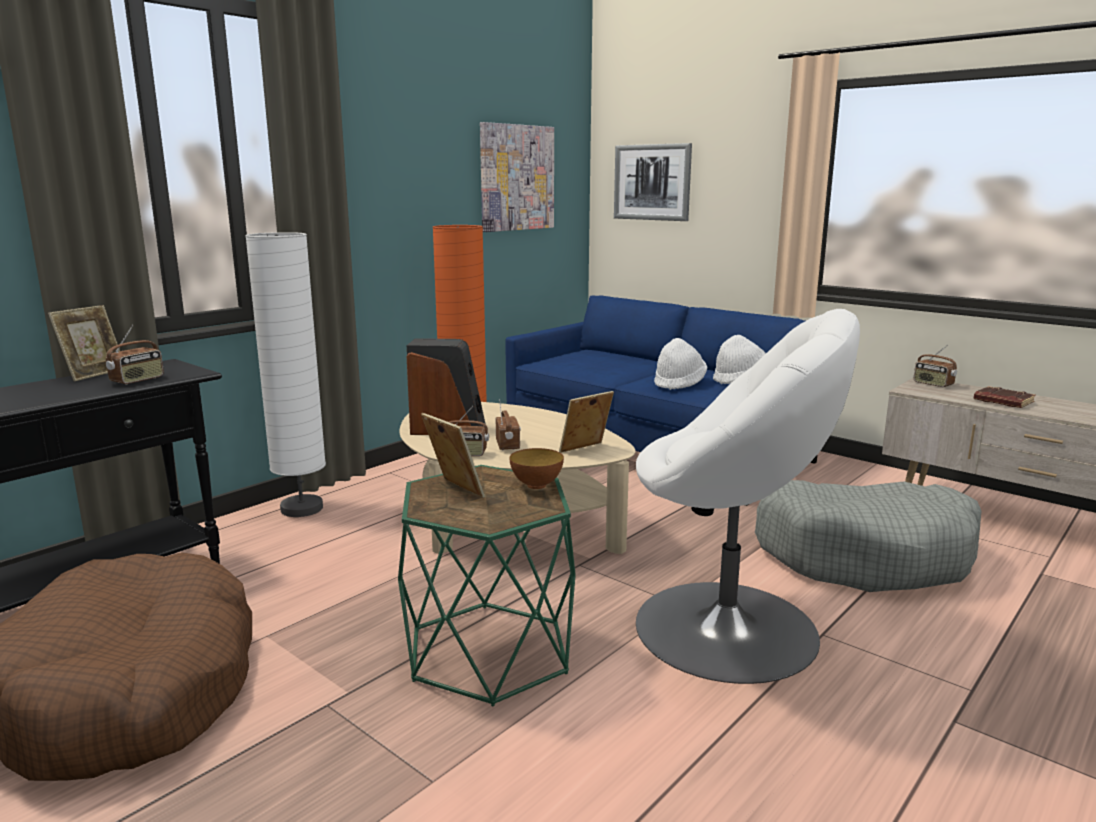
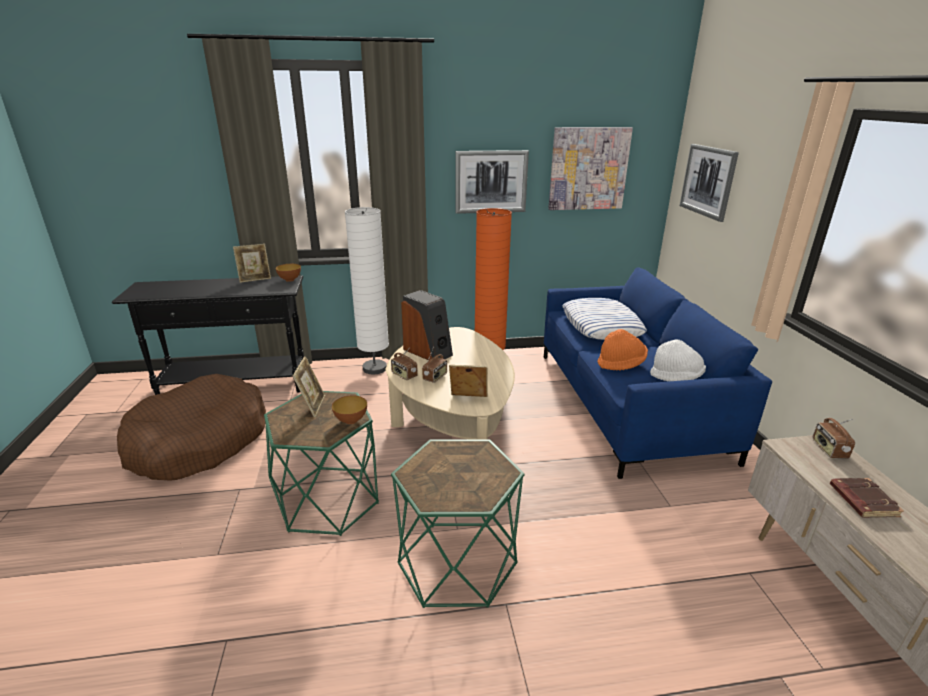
camera: 40 degrees right, 10 degrees up
(138, 380) = (259, 289): radio -> none
(169, 365) = (290, 280): none -> bowl
(418, 194) = (491, 182): none -> picture
(599, 363) = (601, 325): none -> pillow
(679, 383) = (621, 364): white hat -> orange hat
(729, 629) = (457, 563): white armchair -> green side table
(865, 555) = (641, 566): grey dog bed -> none

